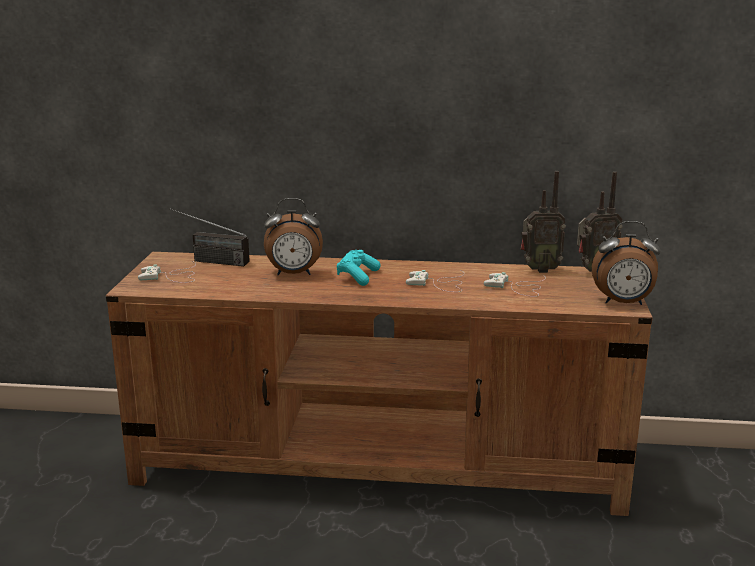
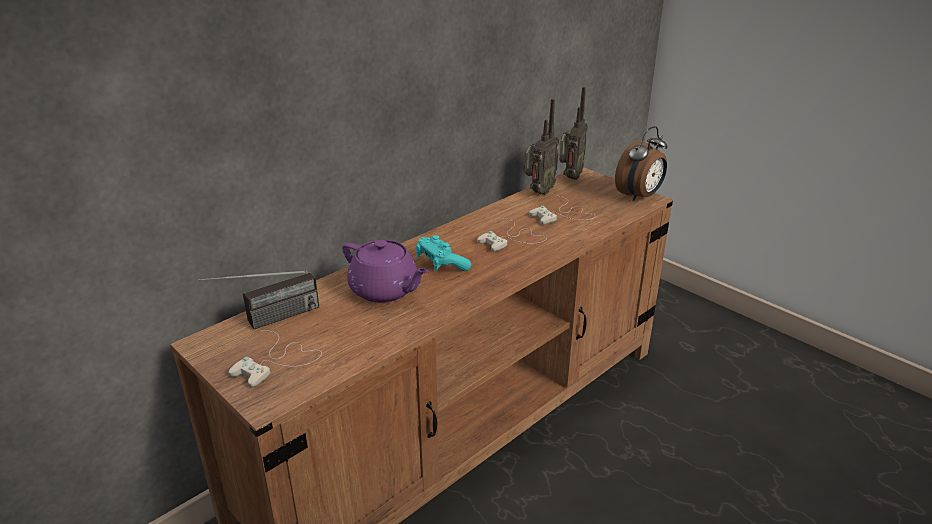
camera: 50 degrees left, 10 degrees up
(293, 274) = (385, 290): alarm clock -> purple teapot

